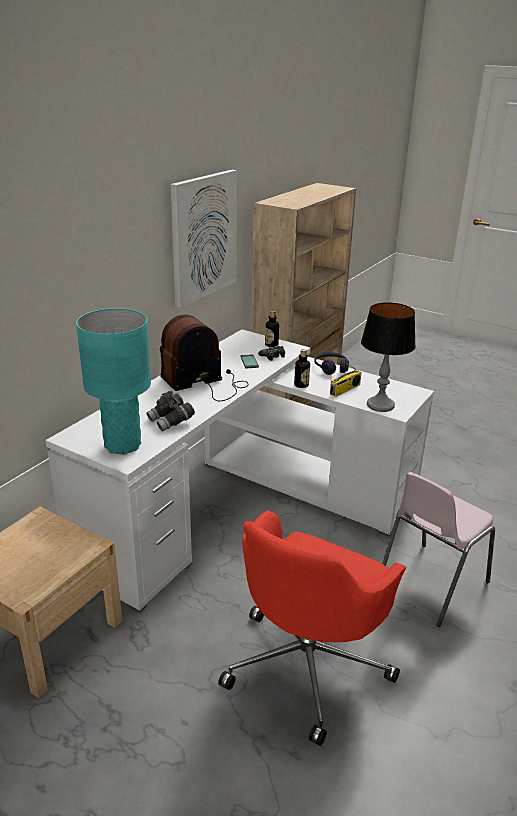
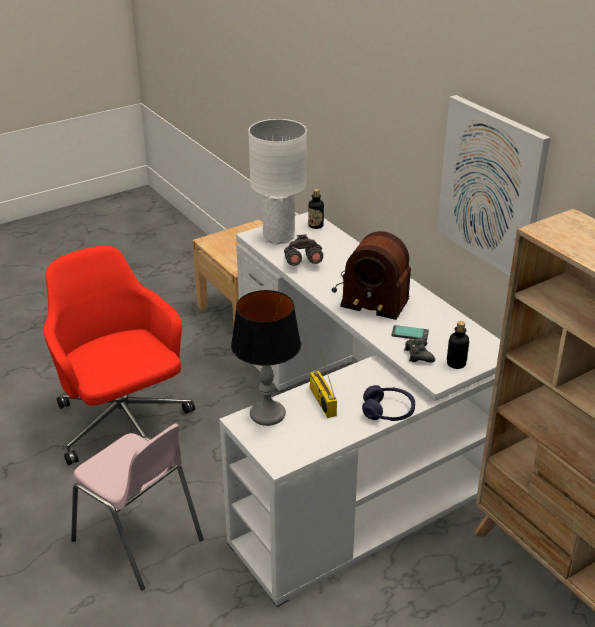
camera: 115 degrees right, 5 degrees up
(122, 445) = (278, 237): turquoise table lamp -> white table lamp
(205, 383) = (370, 294): radio -> radio turned 120 degrees clockwise
(301, 385) = (353, 372): bottle -> bottle (315, 225)
(430, 584) = (139, 541): pink chair -> pink chair turned 150 degrees clockwise

